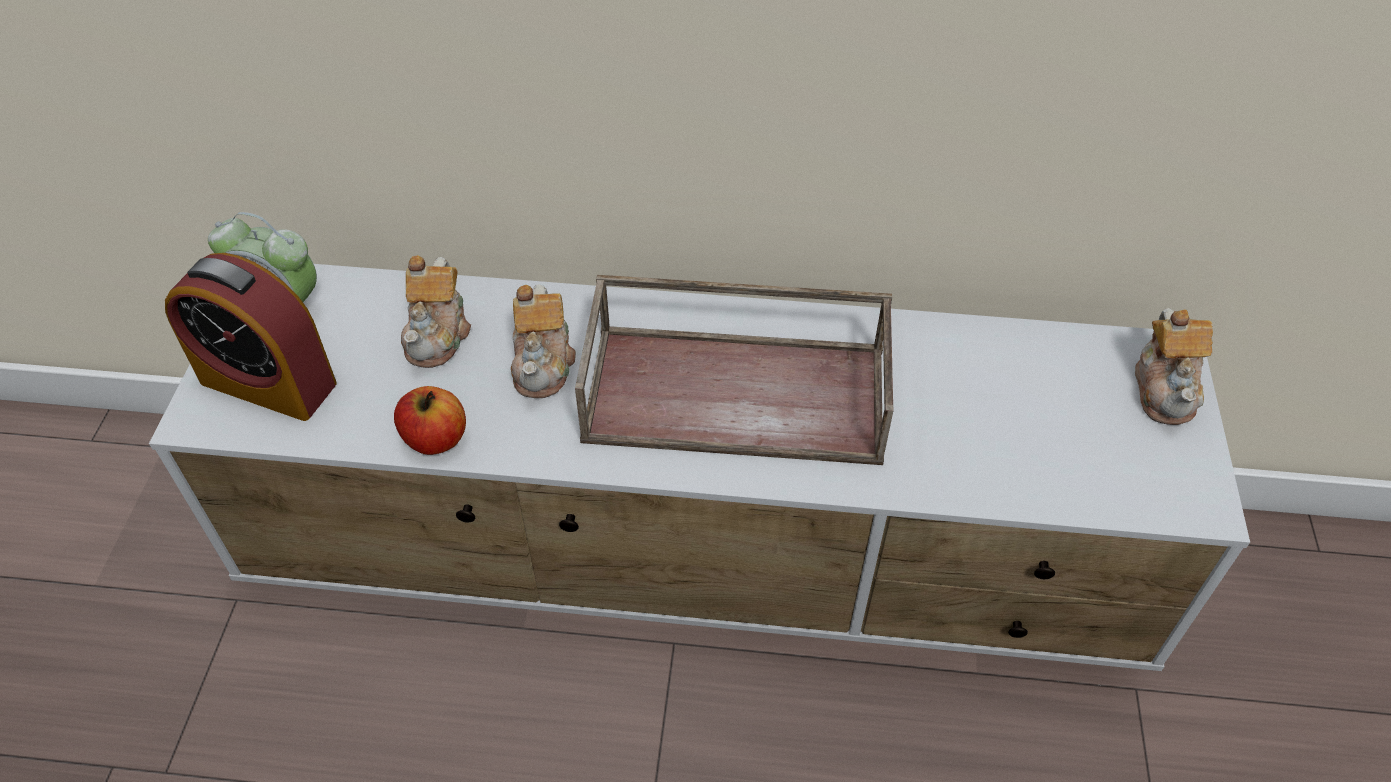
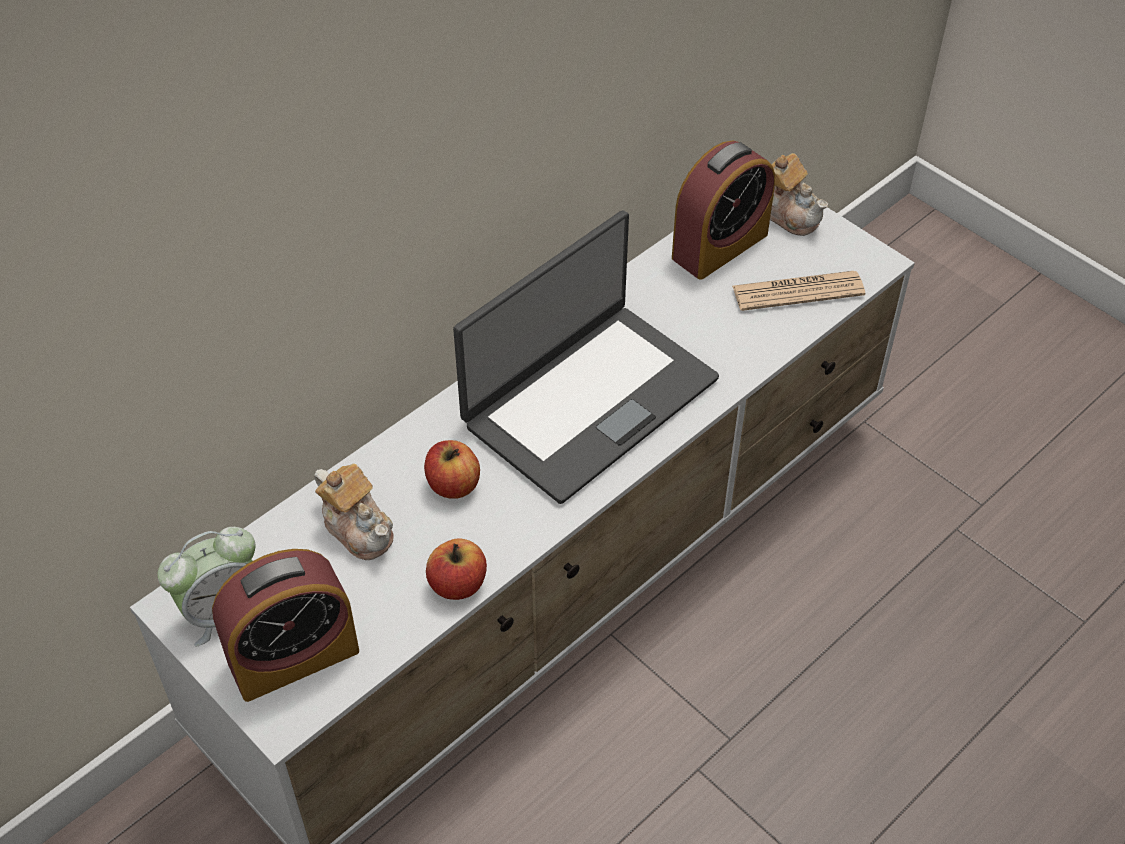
camera: 50 degrees left, 0 degrees up
(544, 363) = (453, 485): teapot -> apple
(739, 392) = (588, 400): brown tray -> laptop
(1049, 364) = (720, 246): none -> alarm clock
(1072, 464) = (798, 291): none -> newspaper

